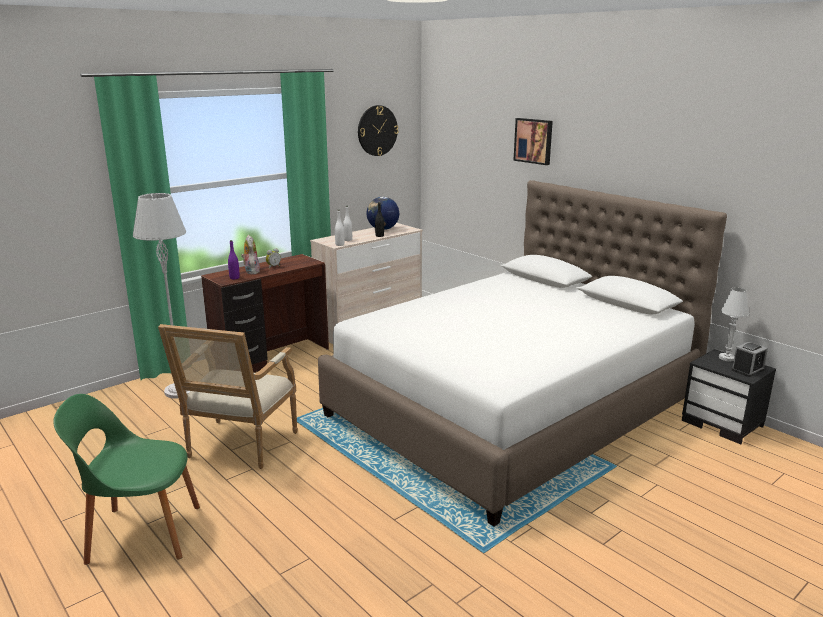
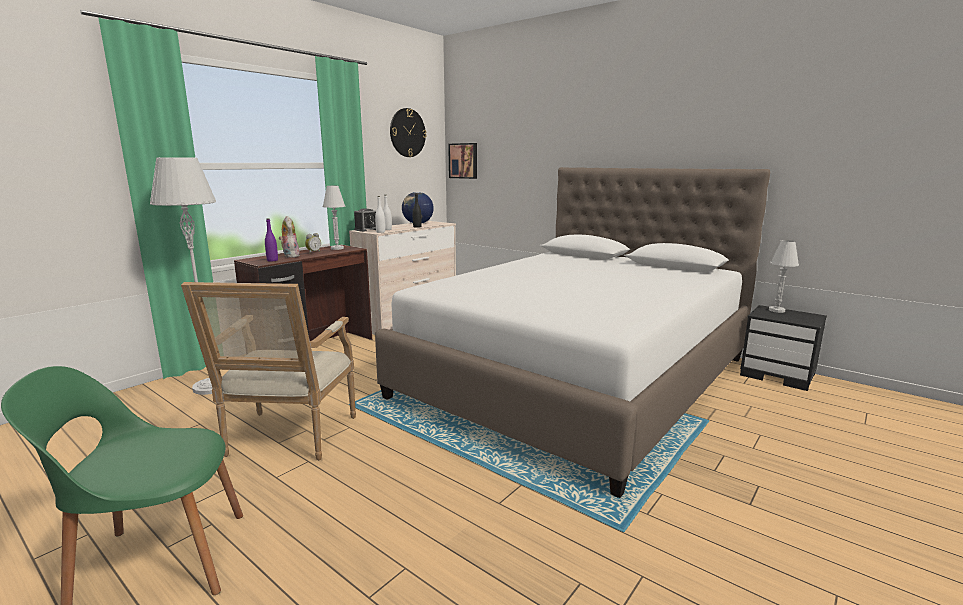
camera: 10 degrees left, 5 degrees down
(296, 261) = (337, 248): none -> white table lamp
(534, 141) = (561, 131): picture -> picture (464, 161)
(747, 370) = (804, 318): alarm clock -> alarm clock (367, 230)

